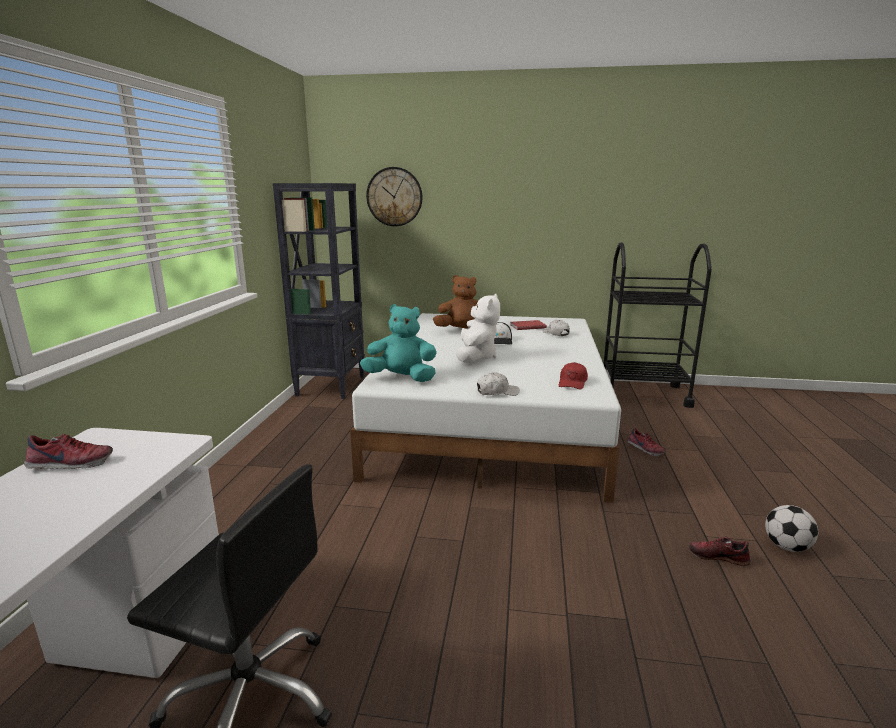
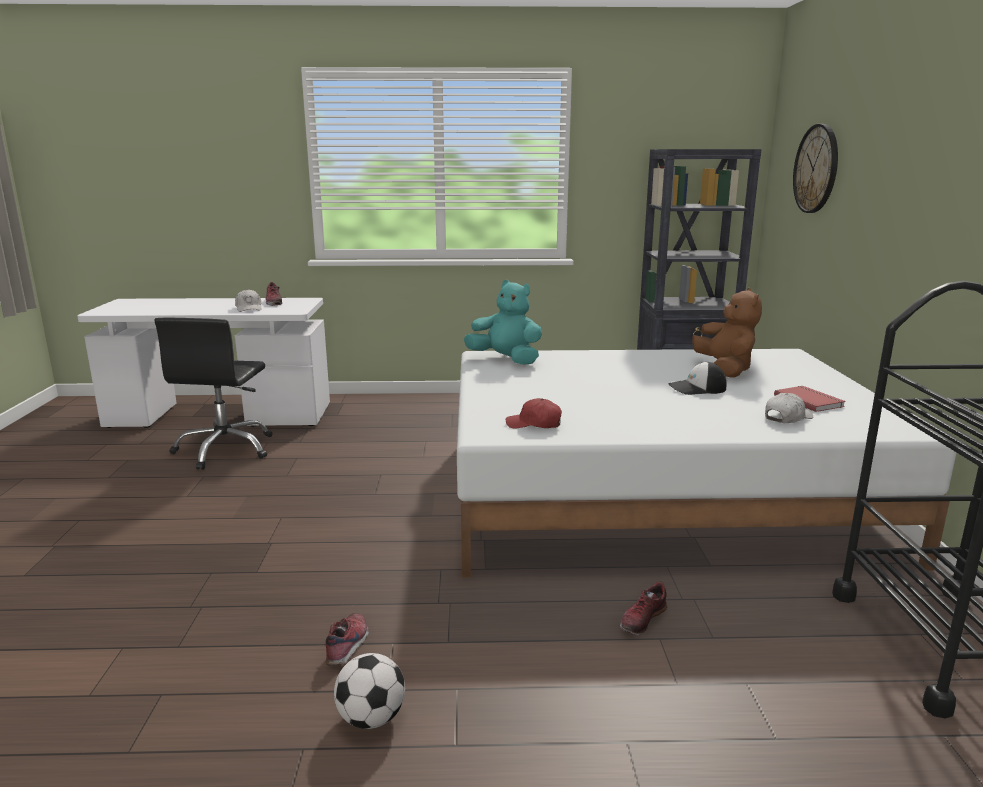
camera: 80 degrees right, 0 degrees up
(401, 378) = (506, 360): turquoise plush toy -> turquoise plush toy turned 60 degrees counterclockwise
(476, 357) = (605, 381): white plush toy -> none
(497, 392) = (482, 393): white cap -> white cap (249, 308)

